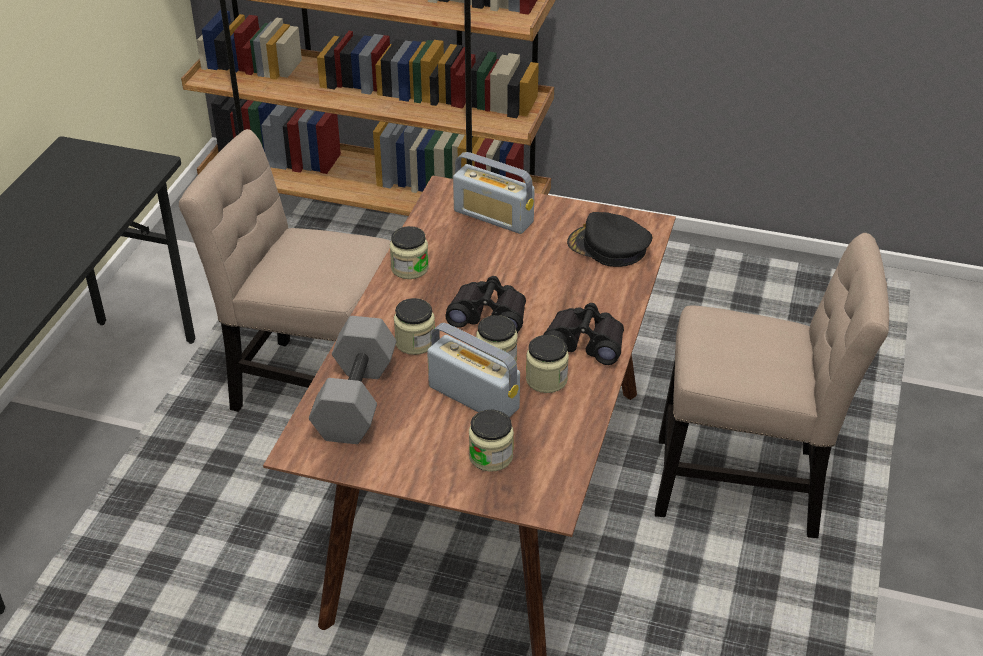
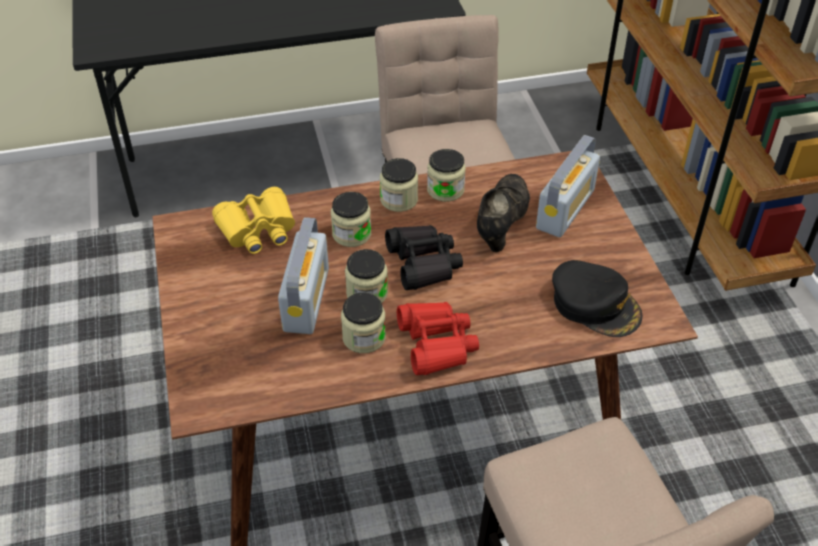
camera: 60 degrees right, 5 degrees up
(354, 398) = (258, 229): grey dumbbell -> yellow binoculars
(480, 255) = (501, 224): none -> black shoe
(491, 456) = (239, 341): jar -> jar (399, 200)
(493, 216) = (565, 209): radio -> radio turned 150 degrees counterclockwise
(585, 342) = (436, 344): black binoculars -> red binoculars
(608, 247) = (595, 304): black cap -> black cap turned 135 degrees clockwise

